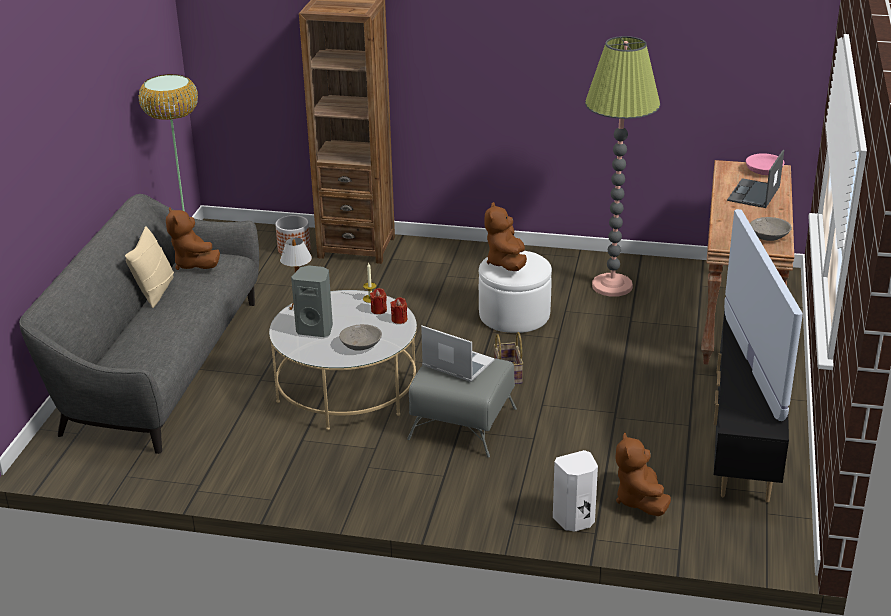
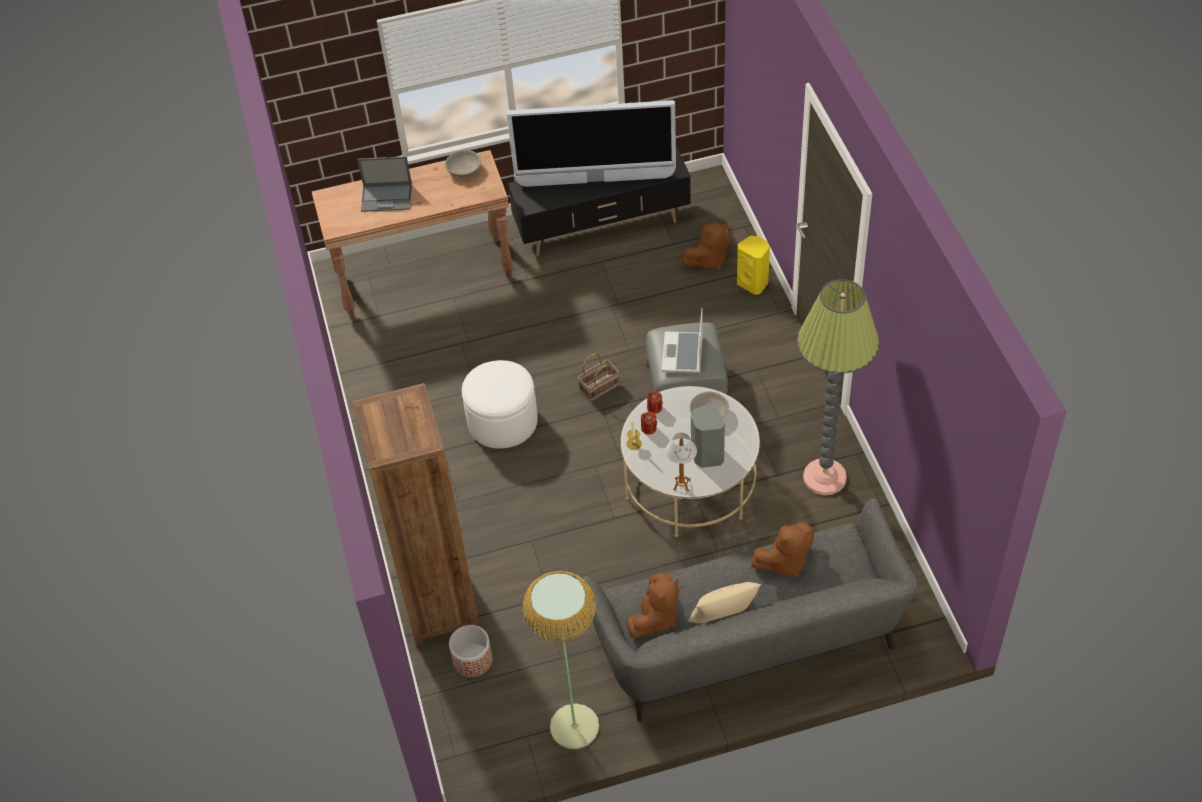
camera: 115 degrees left, 20 degrees up
(506, 263) = (500, 390): brown plush toy -> brown plush toy (784, 561)
(575, 520) = (753, 283): white speaker -> yellow speaker
(612, 286) = (412, 373): floor lamp -> floor lamp (824, 477)
(752, 366) = (595, 181): television -> television turned 150 degrees counterclockwise
(764, 171) = (335, 203): pink bowl -> none

